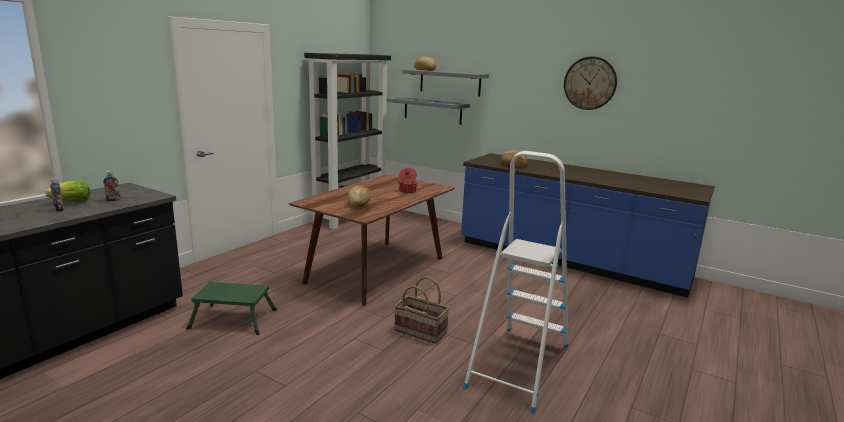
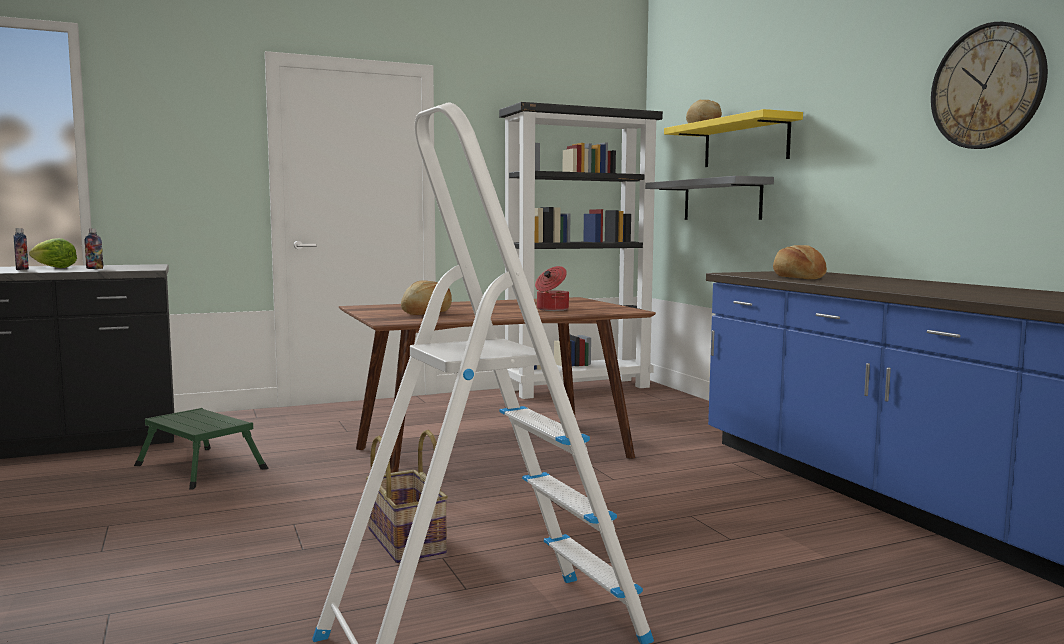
camera: 35 degrees right, 10 degrees down
(450, 82) = (745, 142): grey shelf -> yellow shelf

